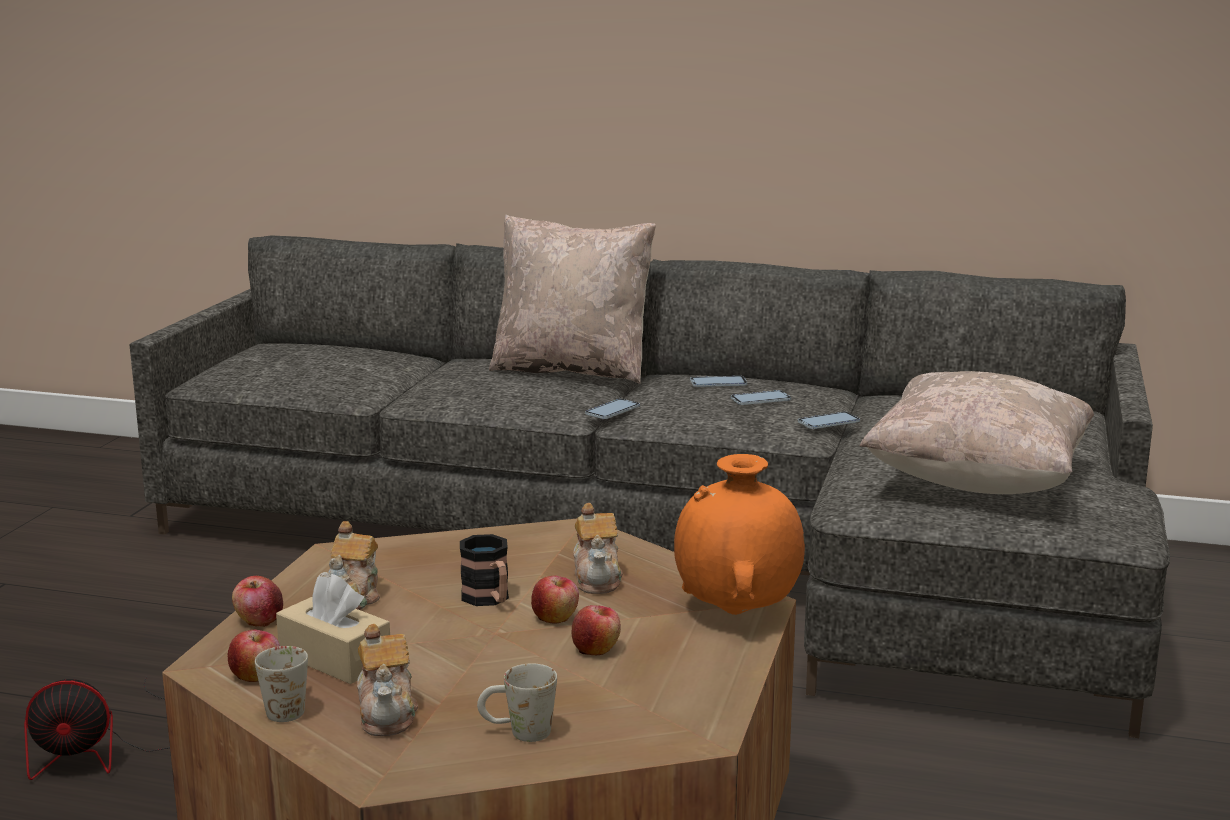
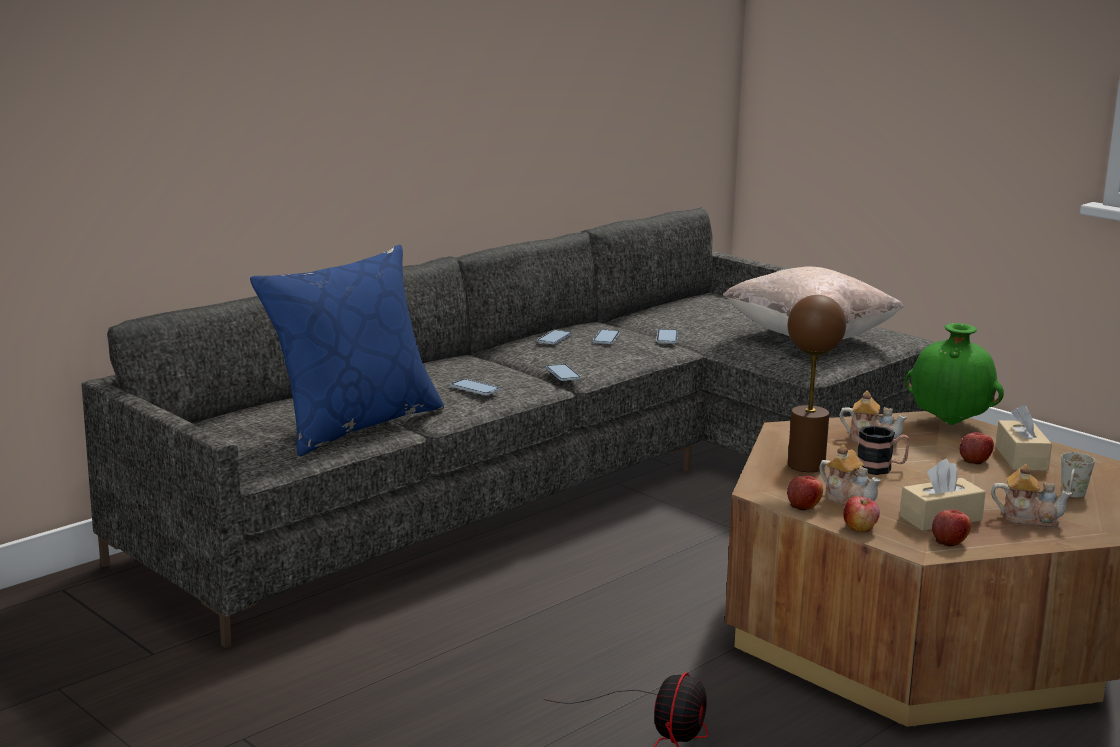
camera: 60 degrees left, 0 degrees up
(289, 706) = (1003, 539): white mug -> none
(350, 381) = (354, 424): none -> blue pillow
(451, 560) = (806, 465): none -> brown table lamp
(497, 391) = (475, 388): none -> phone
(555, 617) = (923, 459): apple -> apple (804, 505)
(572, 370) = (452, 362): beige pillow -> none
(644, 677) = (1021, 458): none -> beige tissue box
(737, 612) = (950, 423): orange vase -> green vase

